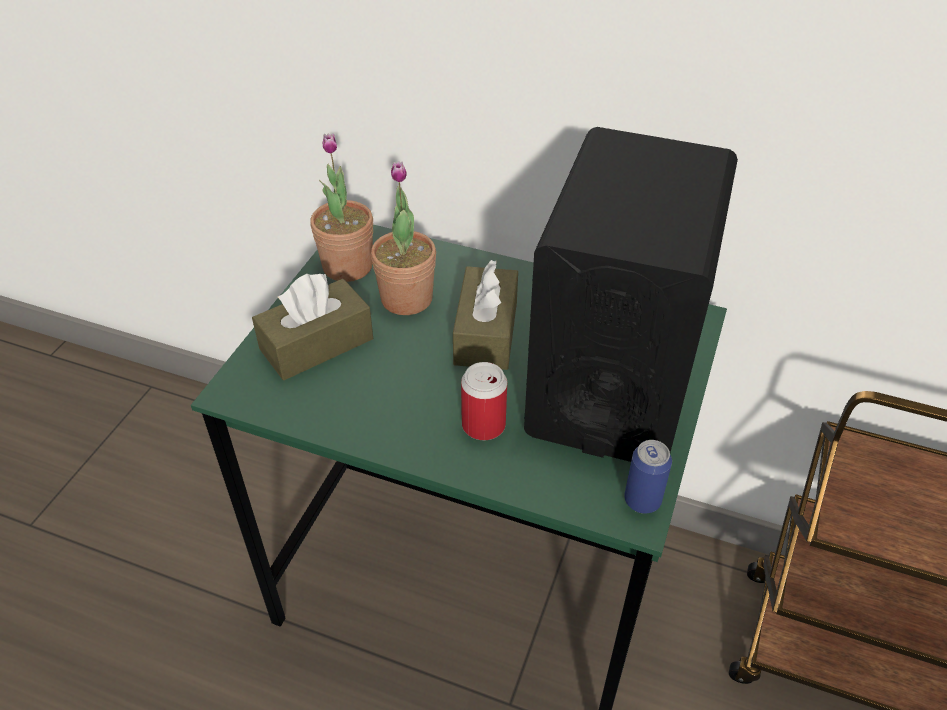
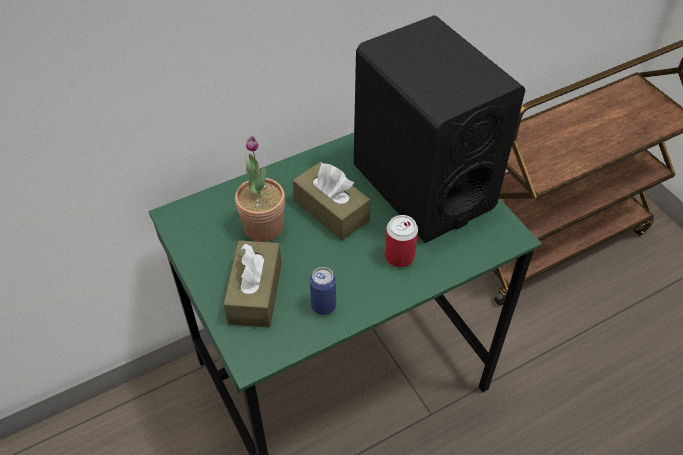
camera: 50 degrees left, 5 degrees up
(347, 266) = (201, 237): potted plant -> none
(642, 500) = (506, 228): can -> can (323, 306)

